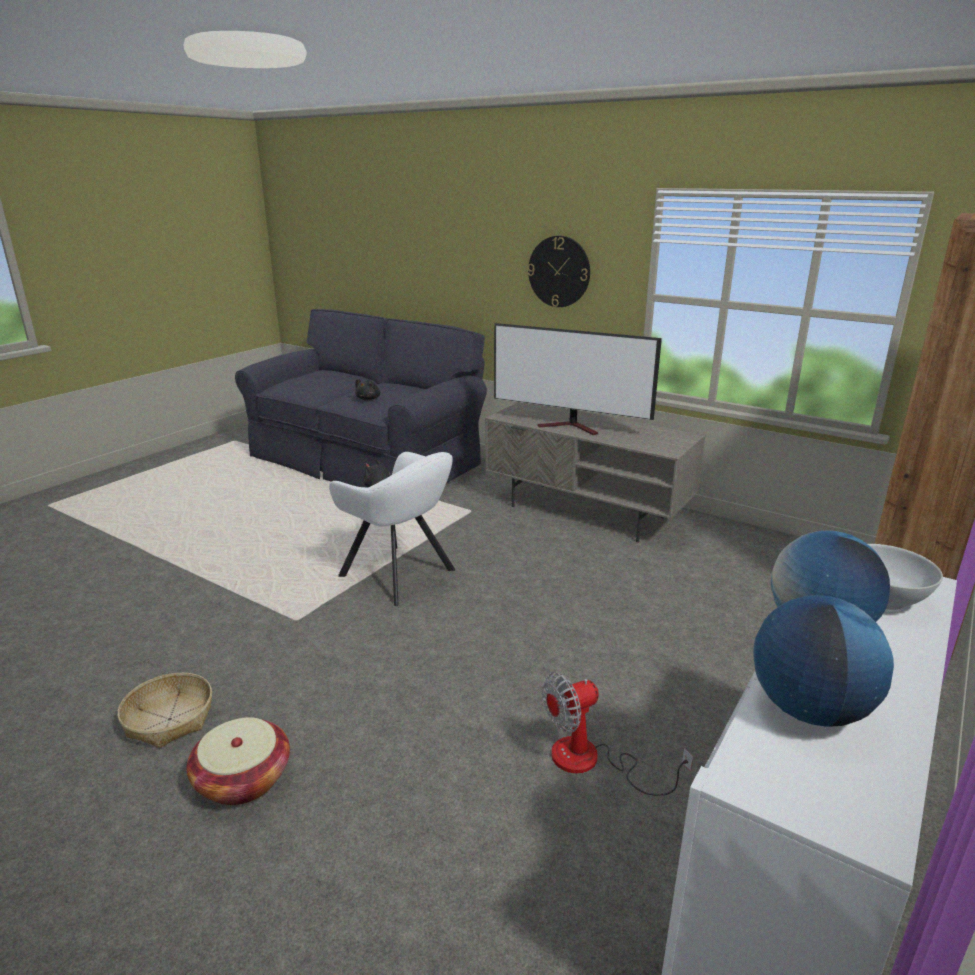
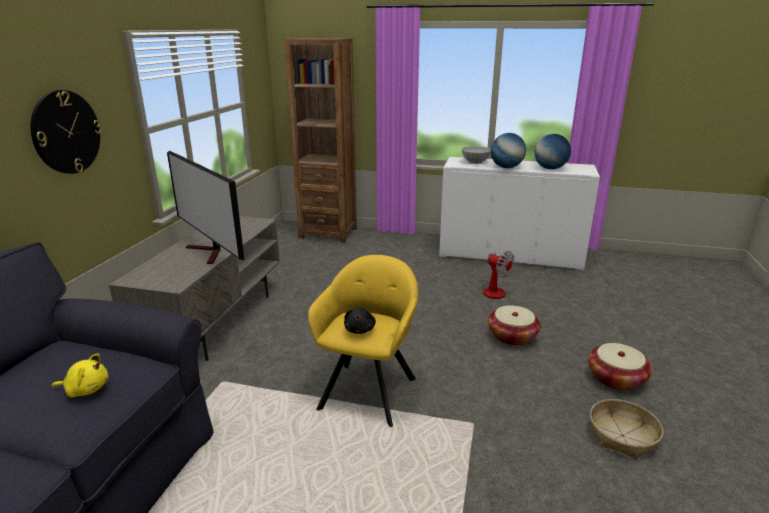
camera: 110 degrees left, 0 degrees up
(369, 399) = (86, 389): black plush toy -> yellow plush toy
(400, 575) = (369, 390): white armchair -> yellow armchair
(422, 717) = (512, 336): none -> basket
(572, 427) = (210, 253): television -> television turned 135 degrees clockwise

